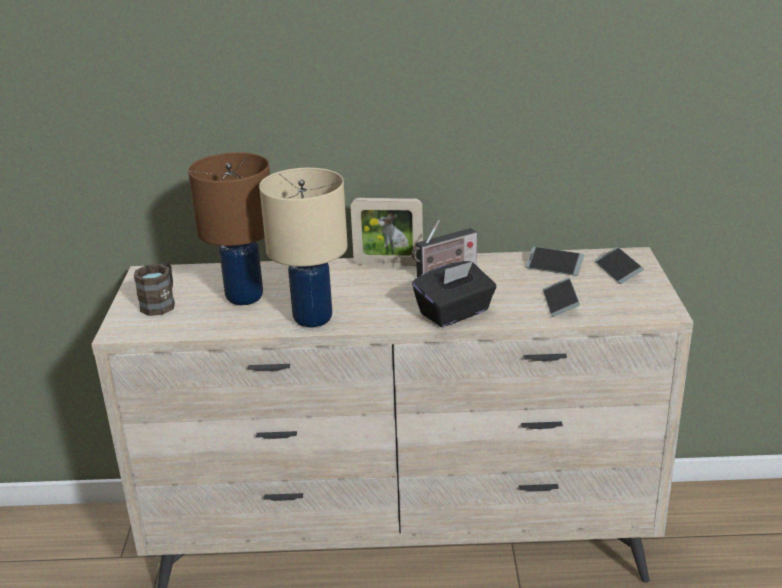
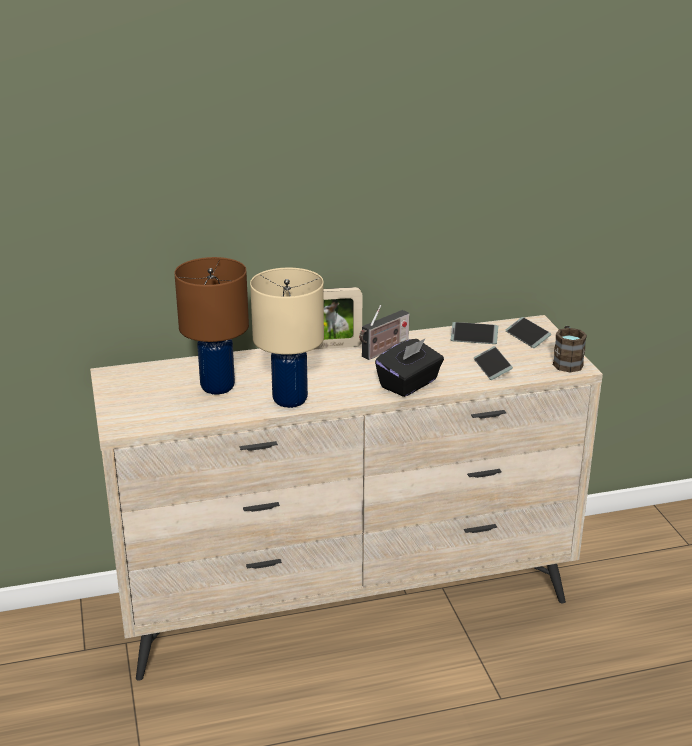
camera: 15 degrees left, 0 degrees up
(161, 303) = (142, 399): brown mug -> brown mug (567, 361)

